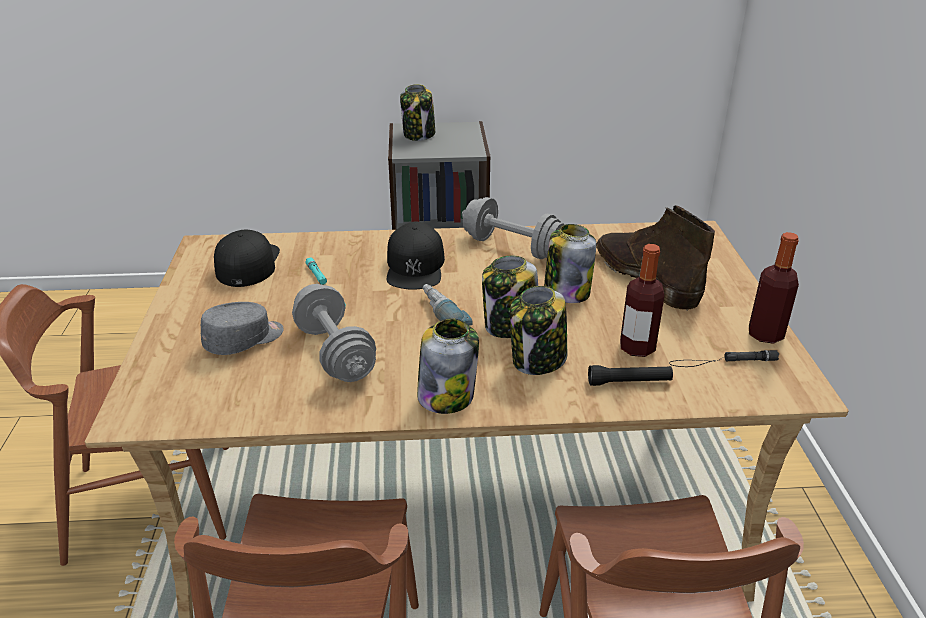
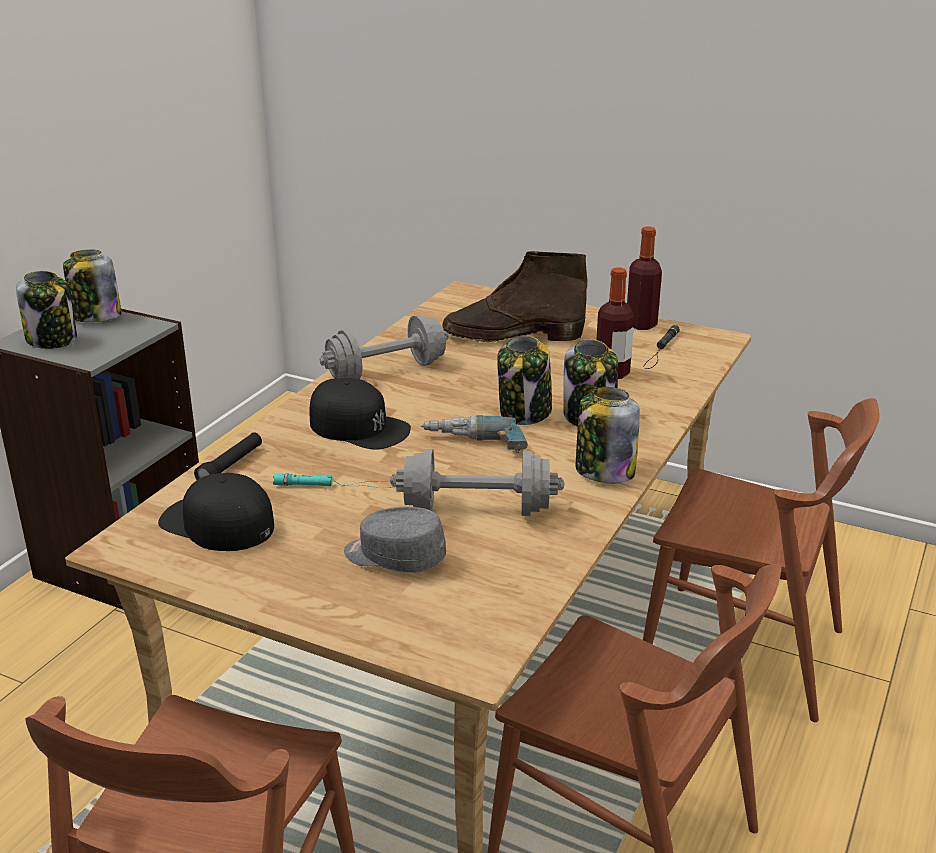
camera: 60 degrees left, 5 degrees down
(244, 340) = (394, 558): grey cap -> grey cap turned 60 degrees counterclockwise
(566, 291) = (496, 372): jar -> jar (96, 316)
(629, 382) = (655, 391): black flashlight -> black flashlight (231, 466)

